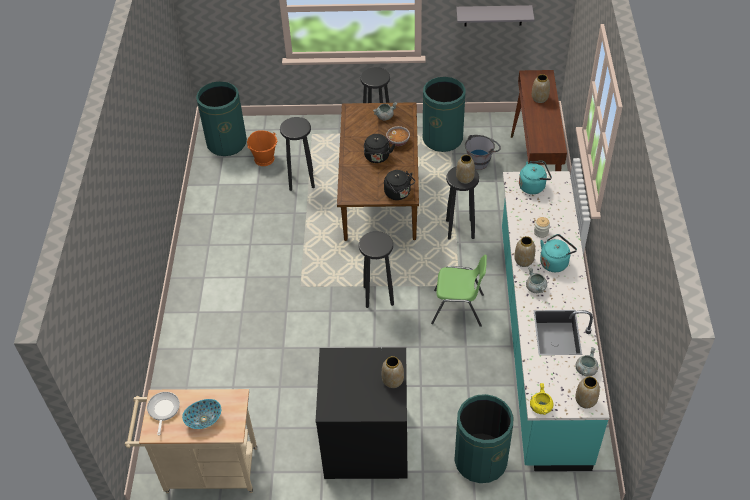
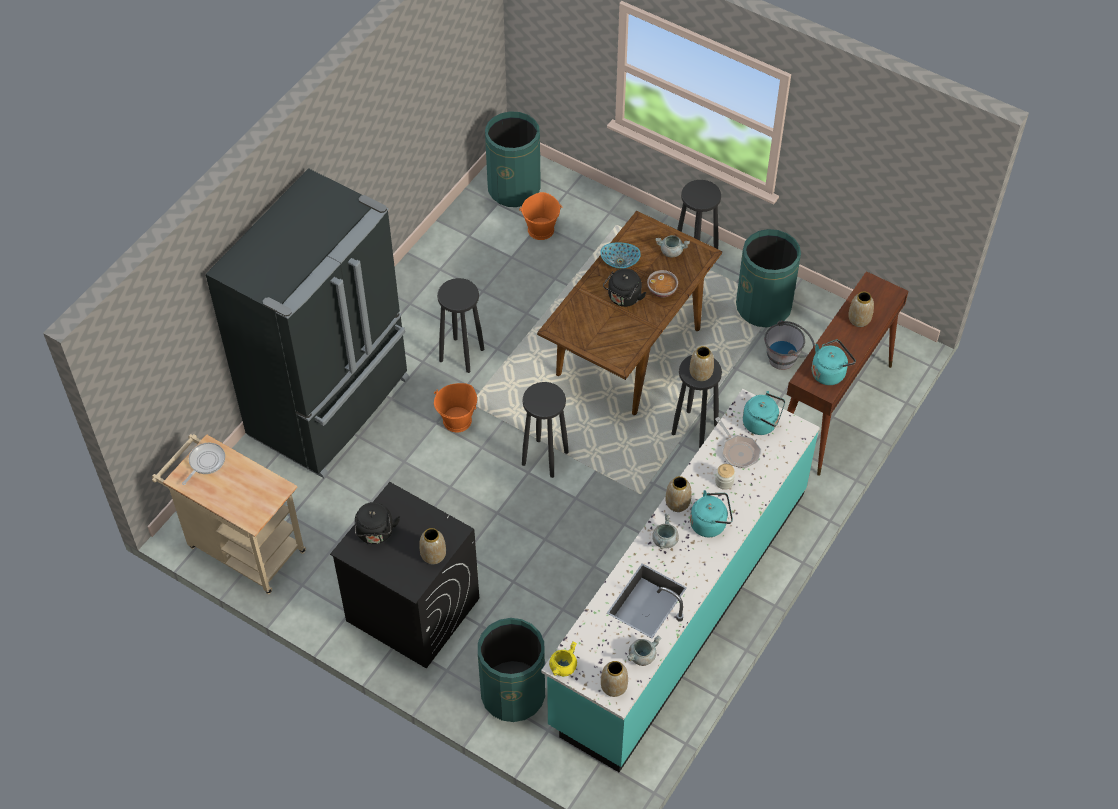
camera: 30 degrees right, 5 degrees up
(203, 339) = (332, 407): none -> black fridge
(204, 419) = (235, 493): bowl -> bowl (620, 262)
(300, 302) = (457, 421): none -> orange bucket
(301, 180) = (562, 277): black stool -> black stool (462, 354)
(399, 194) = (613, 354): black kettle -> black kettle (375, 533)
(458, 309) = (619, 520): green chair -> none
(493, 15) = (866, 188): grey shelf -> none
(533, 209) = (738, 451): none -> frying pan
(549, 136) = (829, 372): none -> turquoise kettle

